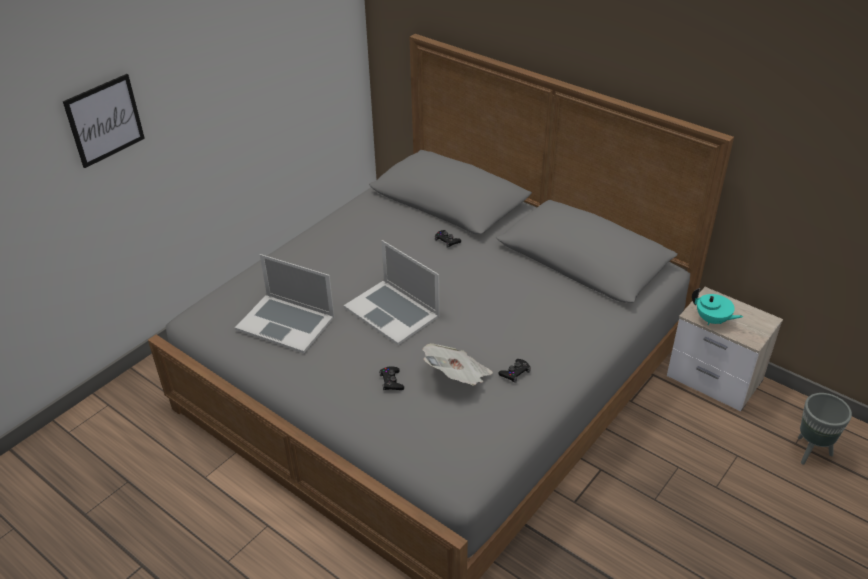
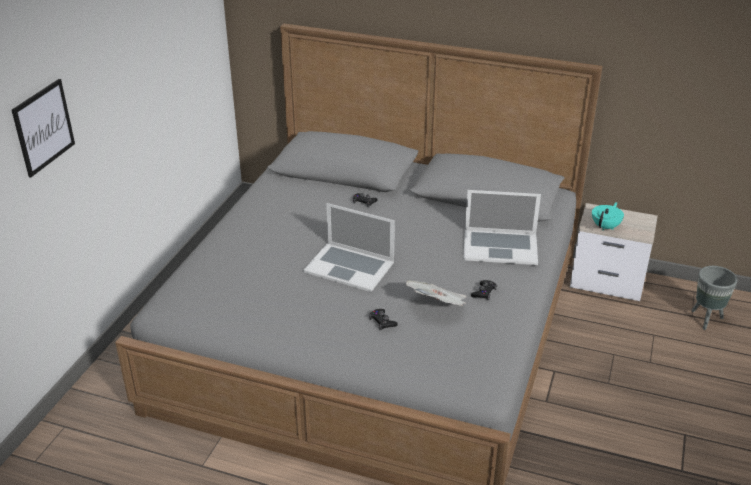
camera: 20 degrees left, 5 degrees down
(286, 323) = (256, 295): laptop -> laptop (500, 246)
(712, 320) = (606, 226): turquoise teapot -> turquoise teapot turned 75 degrees counterclockwise

